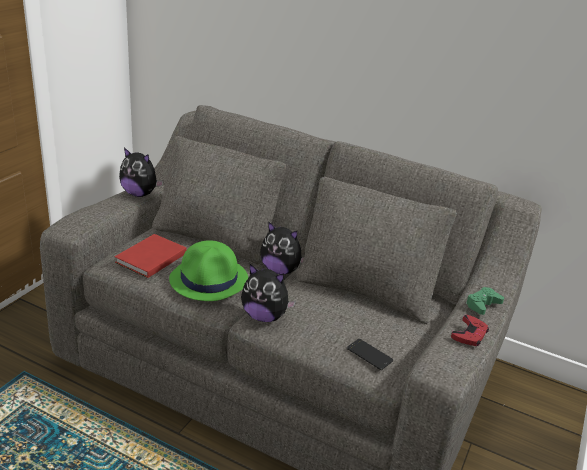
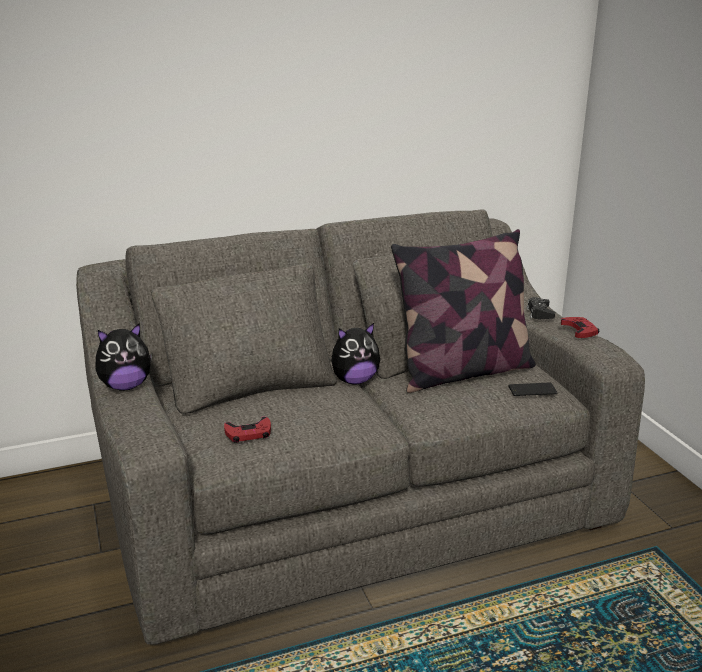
camera: 45 degrees left, 5 degrees down
(149, 258) = (248, 433): red book -> red game controller
(209, 280) = (335, 416): green hat -> none
(264, 316) = (423, 414): plush toy -> none
(350, 309) = (463, 372): none -> pillow
(482, 304) = (539, 313): green game controller -> black game controller

